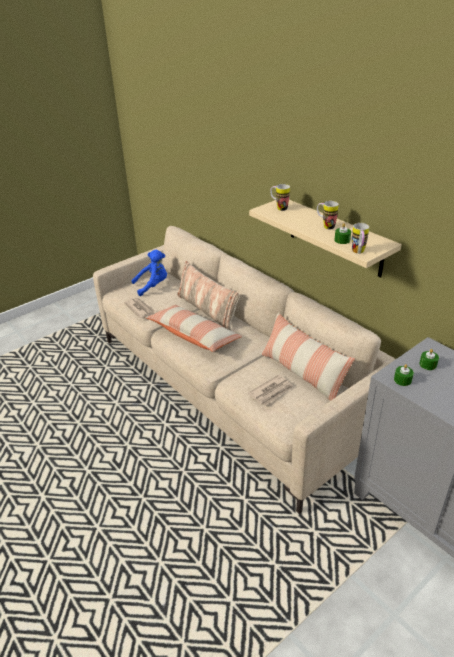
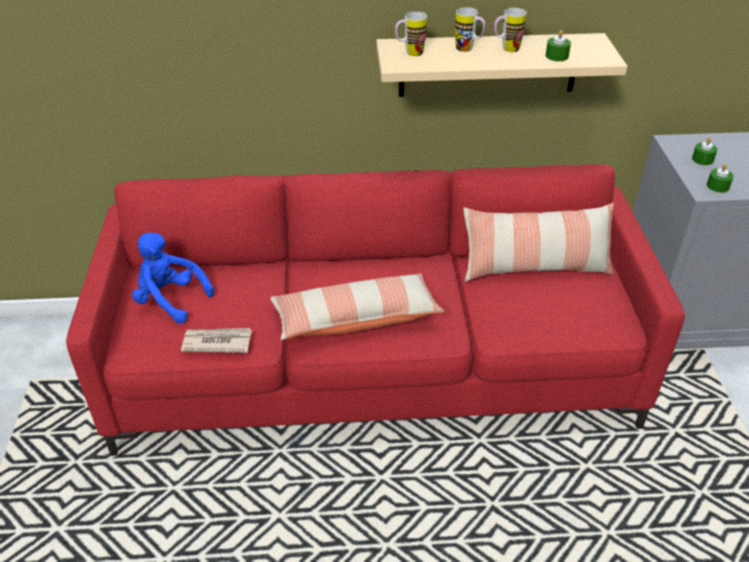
camera: 55 degrees left, 5 degrees up
(153, 286) = (170, 300): blue plush toy -> blue plush toy turned 75 degrees counterclockwise
(207, 310) = (309, 277): pillow -> none
(229, 387) = (374, 371): beige sofa -> red sofa
(271, 392) = (549, 309): newspaper -> none
(358, 252) = (600, 60): mug -> mug (468, 50)

